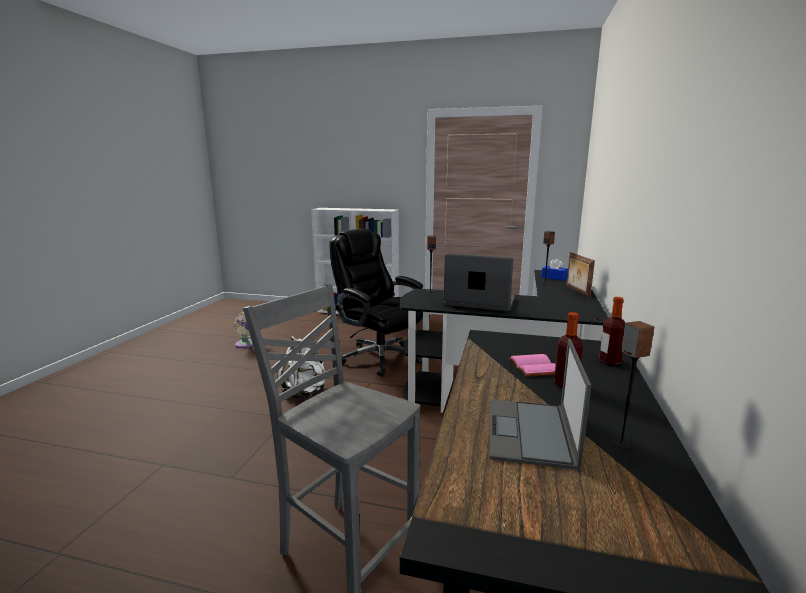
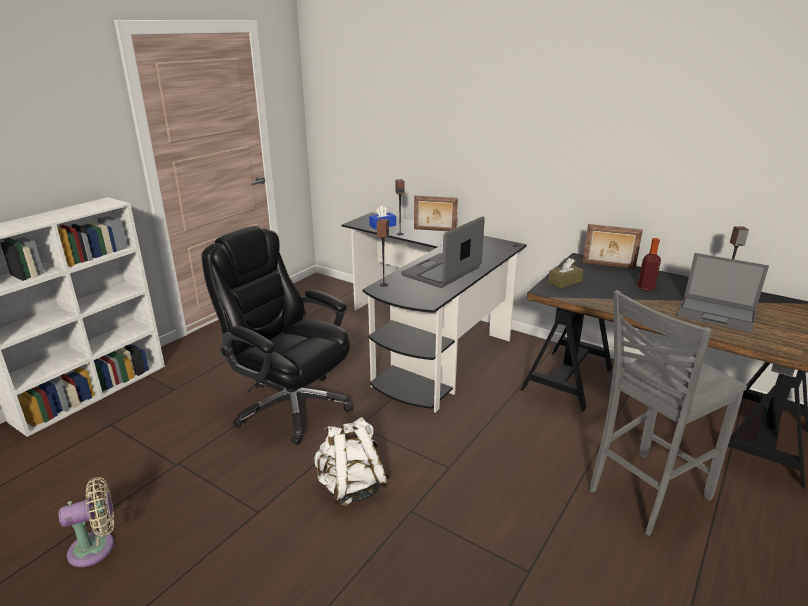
camera: 70 degrees left, 10 degrees up
(379, 357) = (291, 406): black office chair -> black office chair turned 60 degrees clockwise
(518, 342) = (564, 282): none -> brown tissue box
(532, 367) = (616, 289): pink book -> none
(609, 361) = (608, 265): bottle -> picture frame

